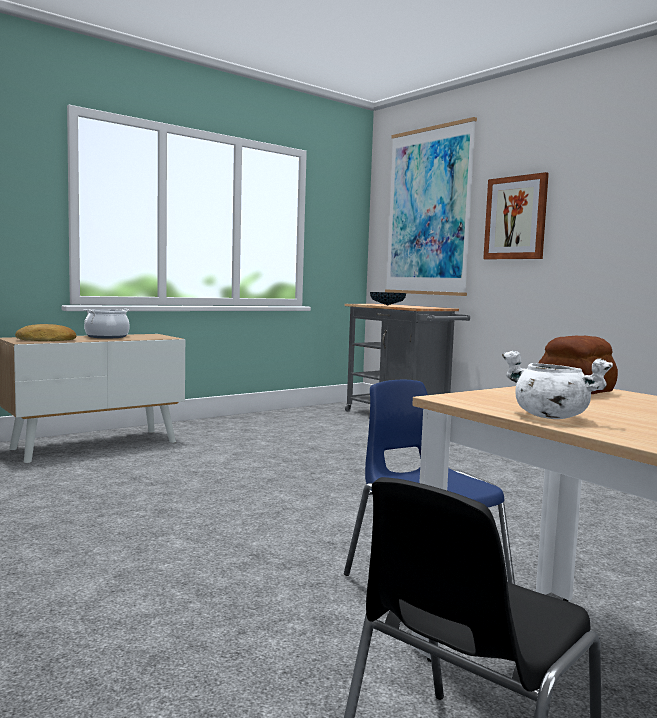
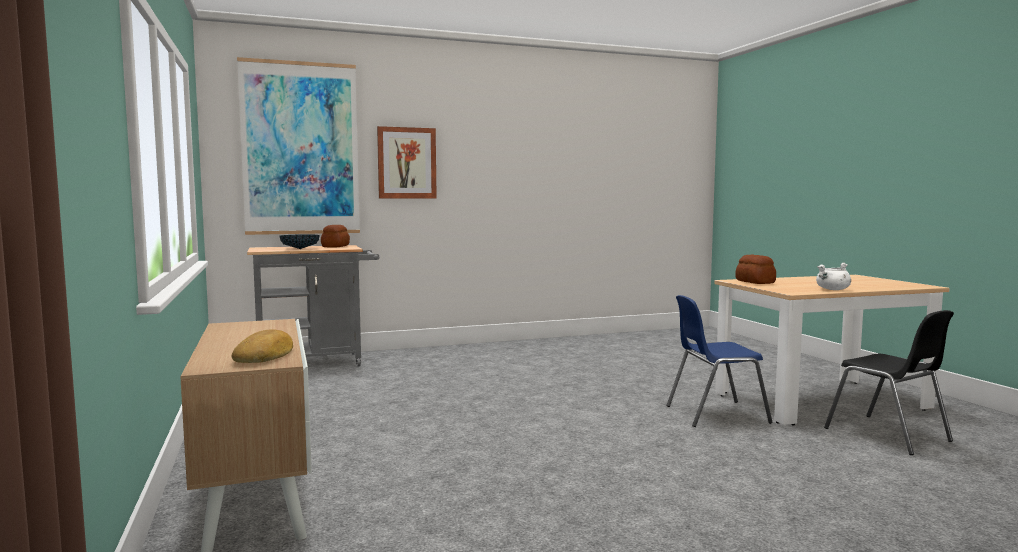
camera: 70 degrees left, 0 degrees up
(107, 337) = (241, 337): cooking pot -> none
(427, 307) = (335, 246): none -> bread

